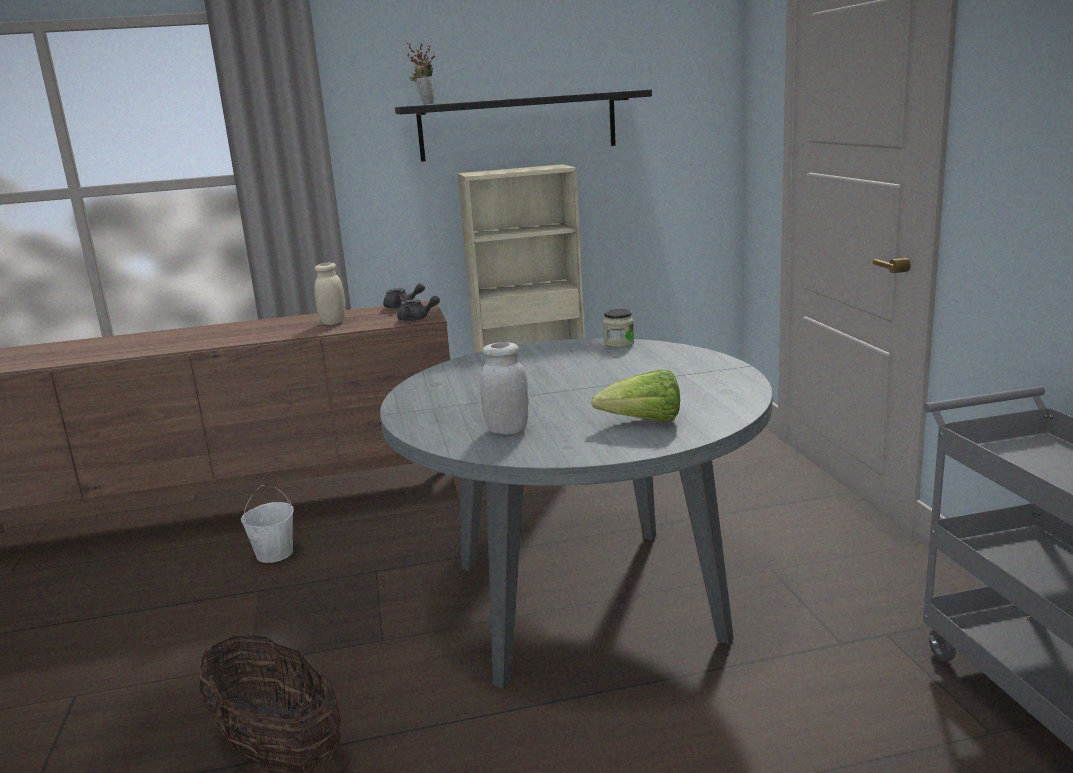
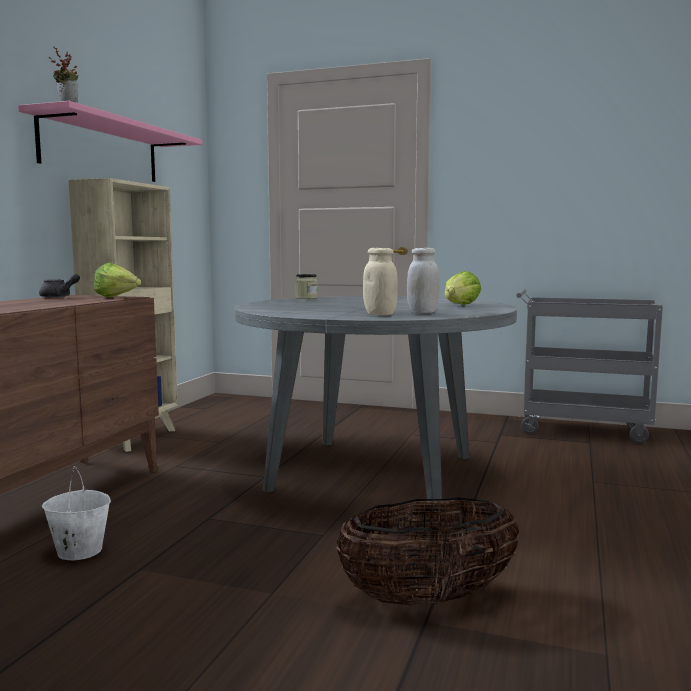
camera: 60 degrees left, 10 degrees down
(333, 322) = (36, 303): beige jar -> beige jar (380, 314)
(417, 319) = (118, 297): grey teapot -> lettuce
(518, 126) = (101, 150): black shelf -> pink shelf

